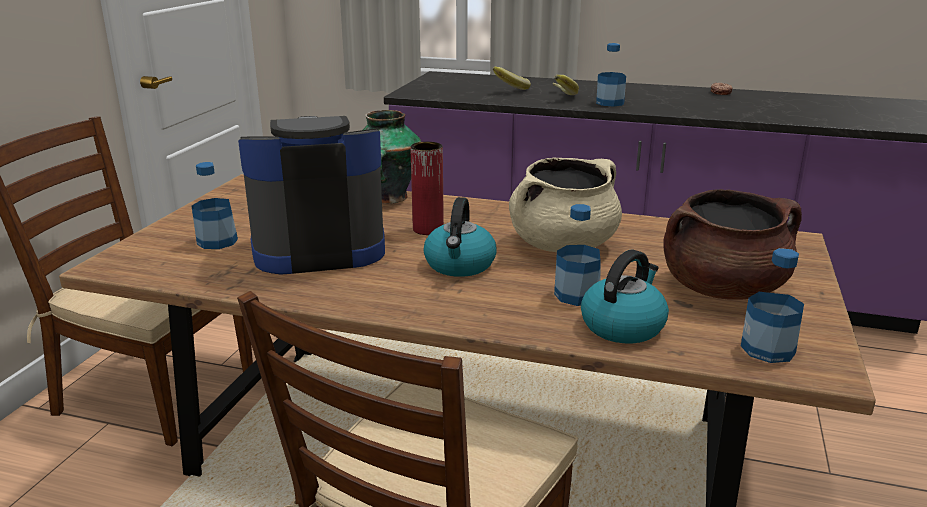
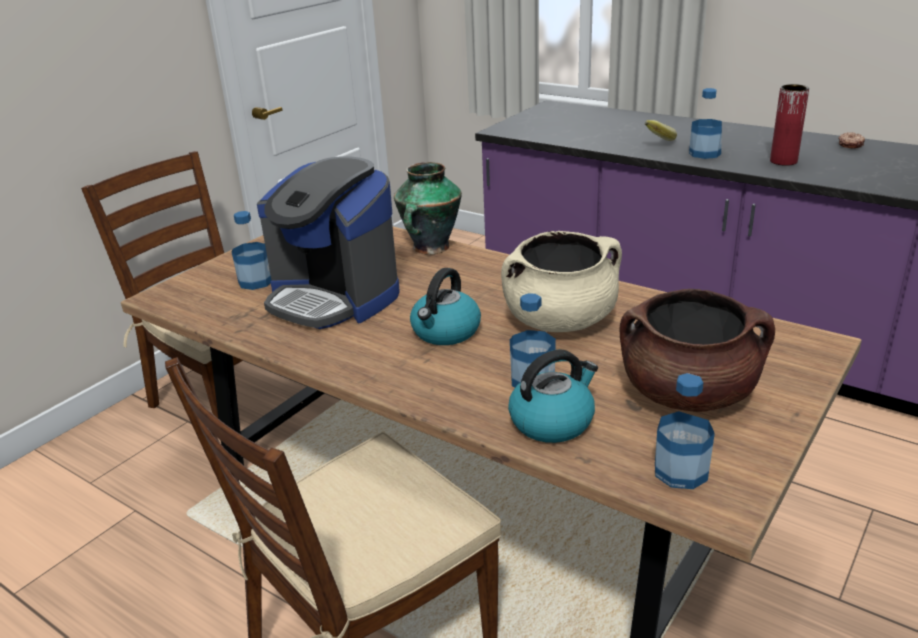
camera: 20 degrees right, 5 degrees up
(318, 248) = (334, 298): coffee machine -> coffee machine turned 150 degrees counterclockwise
(428, 229) = (443, 288): red vase -> red vase (783, 161)
(511, 89) = (611, 129): banana -> none

